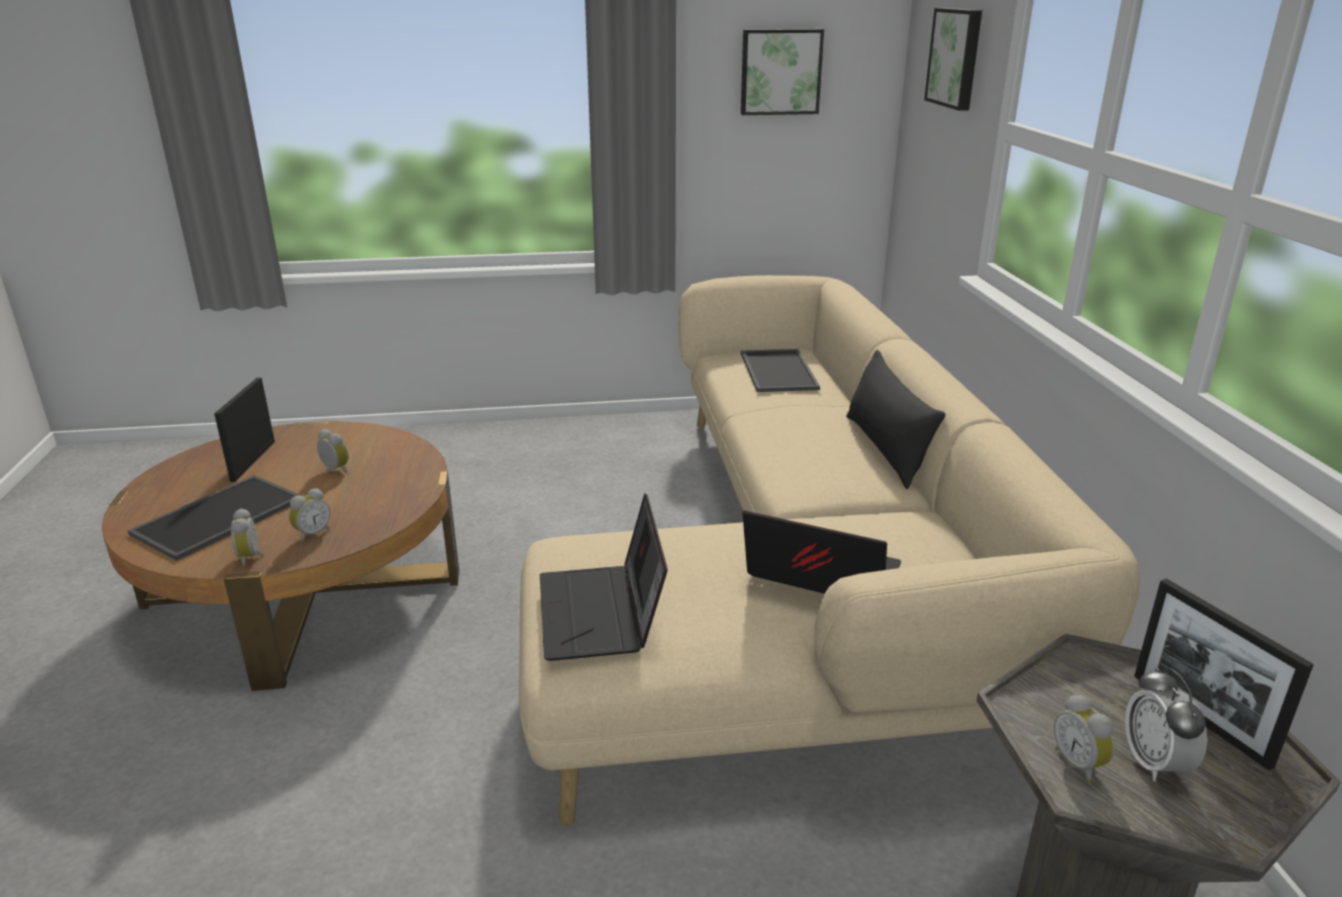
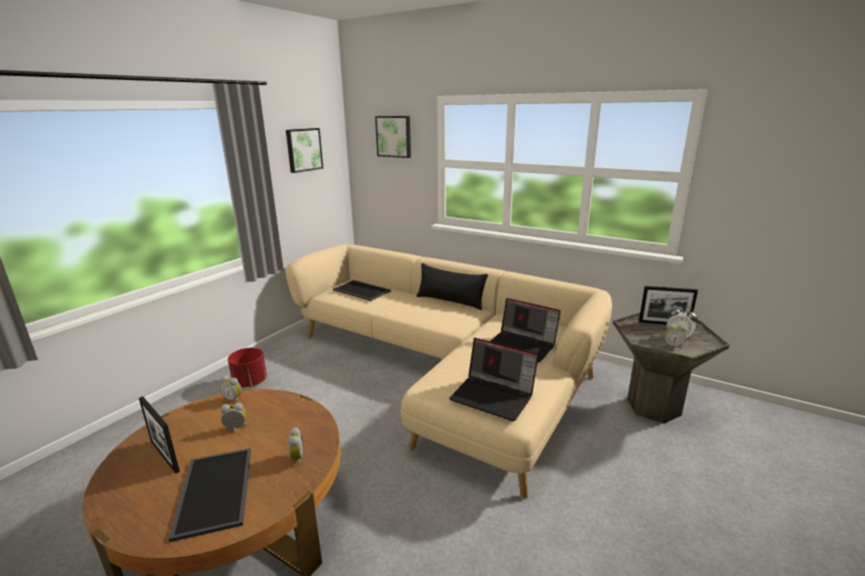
camera: 50 degrees left, 5 degrees down
(252, 557) = (287, 490): alarm clock -> alarm clock (234, 399)
(541, 451) = (250, 383): none -> red planter
(818, 577) = (522, 345): laptop -> laptop turned 120 degrees counterclockwise

